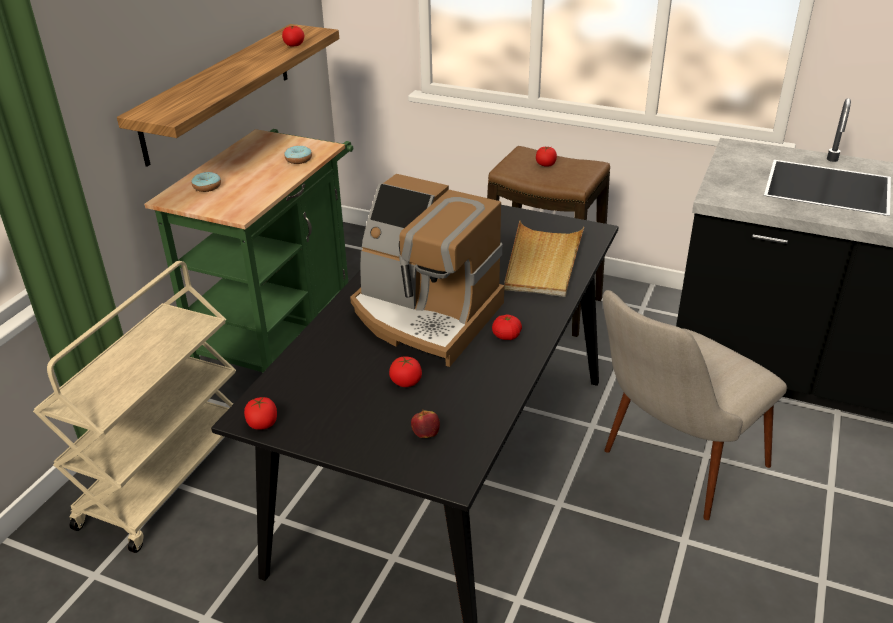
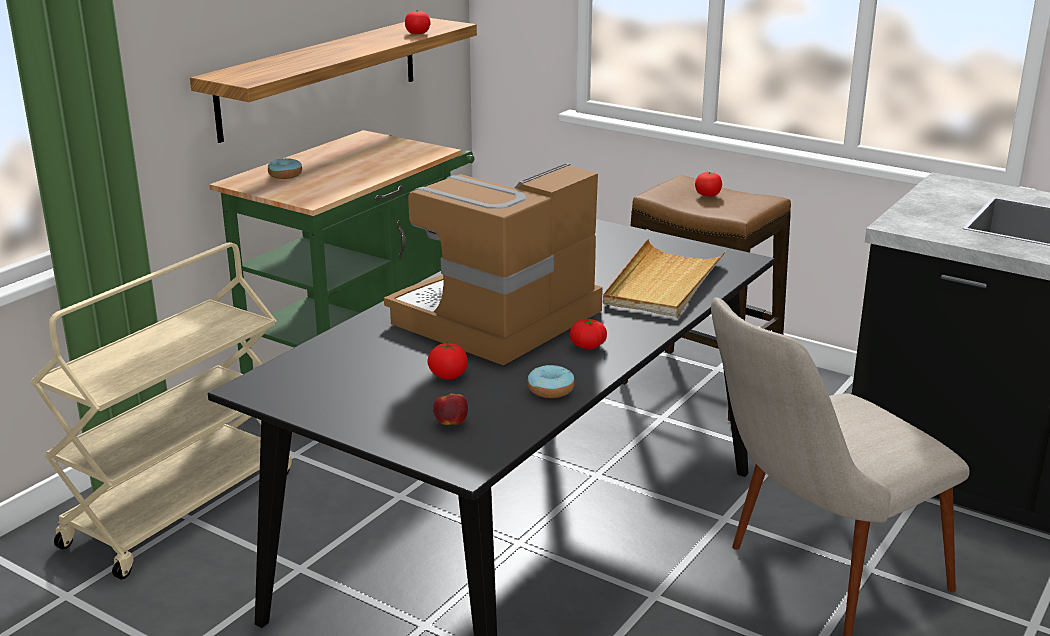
camera: 10 degrees right, 10 degrees down
(262, 424) = (266, 395): tomato -> none
(298, 159) = (400, 159): donut -> donut (550, 390)
(425, 316) = (496, 319): coffee machine -> coffee machine turned 90 degrees clockwise

